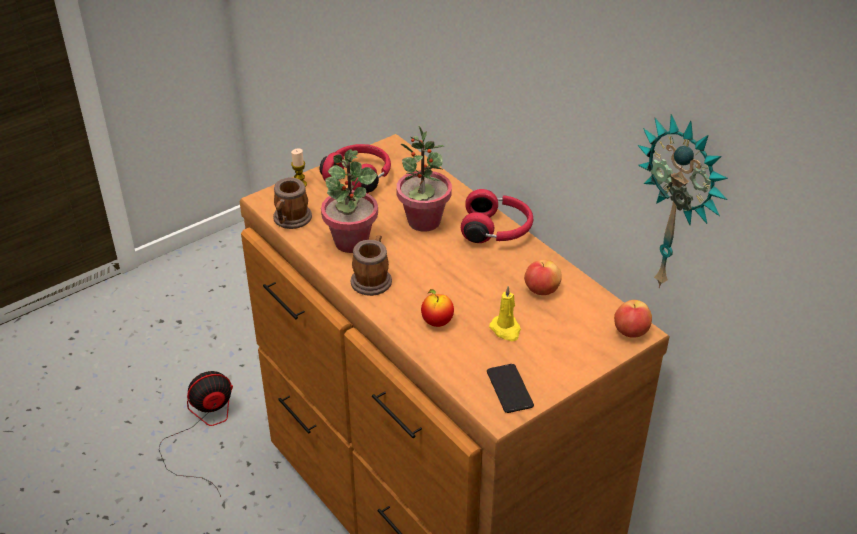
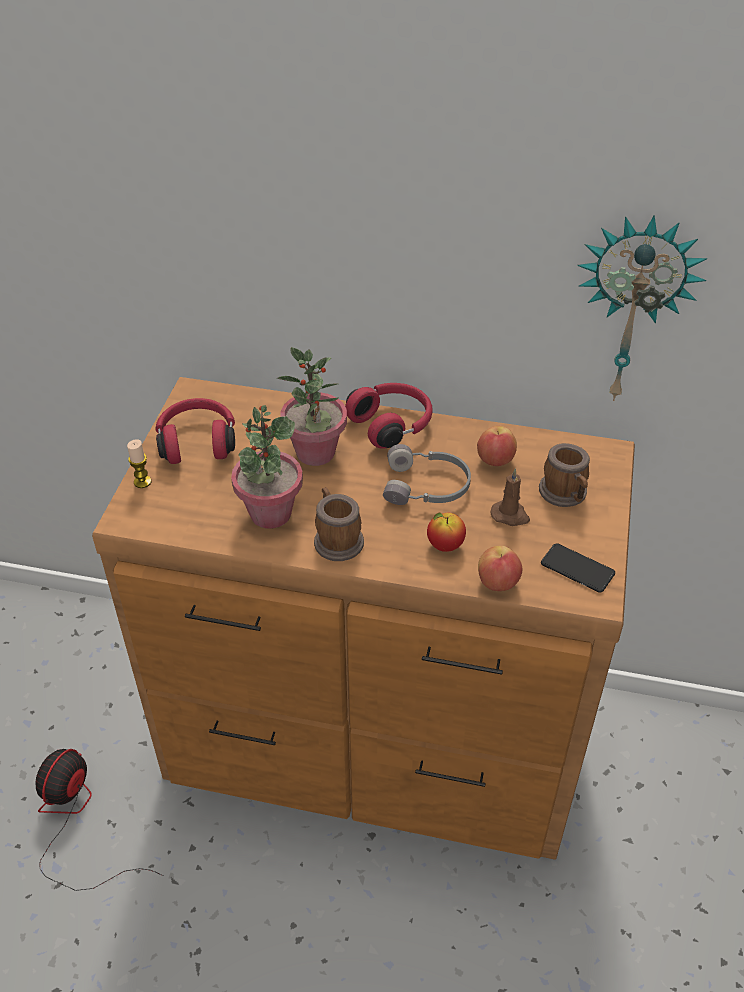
camera: 40 degrees left, 5 degrees up
(290, 220) = (179, 526): mug -> mug (565, 494)
(471, 281) = (427, 487): none -> grey headphones
(506, 330) = (510, 515): yellow candle -> brown candle
(631, 332) = (606, 456): apple -> apple (498, 582)

